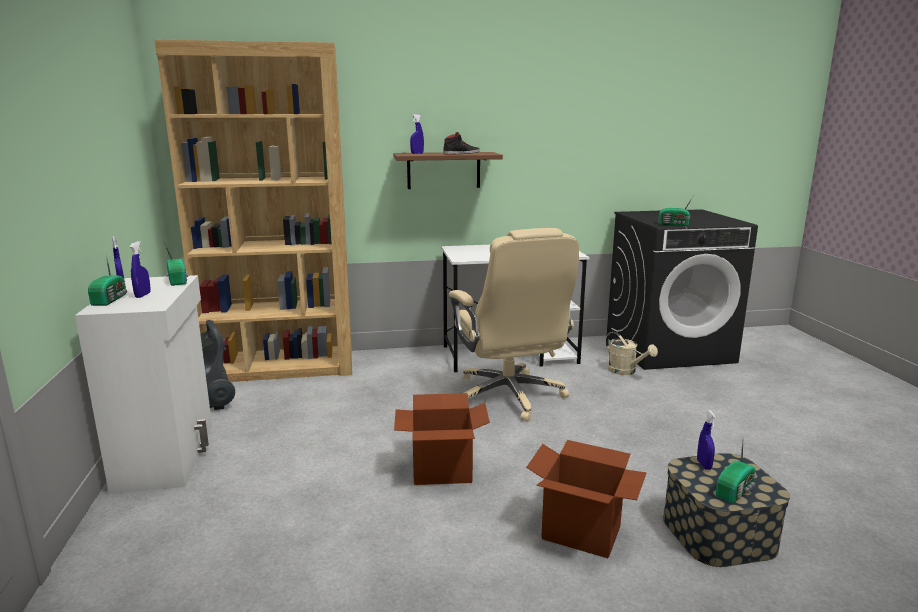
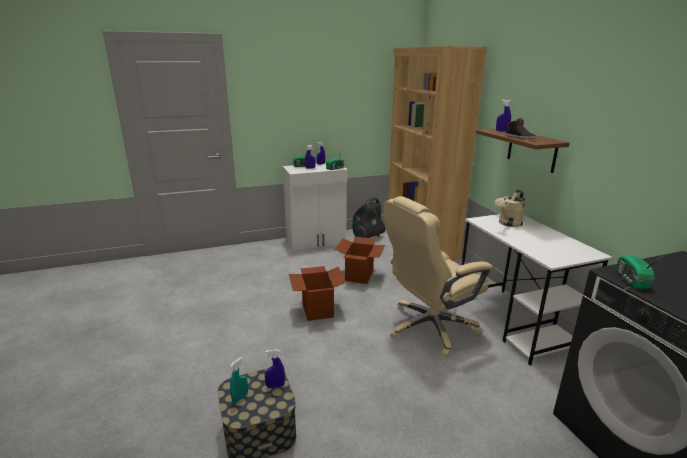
camera: 80 degrees right, 5 degrees up
(582, 533) = (260, 363): cardboard box -> cardboard box (359, 275)
(626, 371) = (536, 398): beige watering can -> beige watering can (508, 224)
(736, 491) = (240, 397): radio -> turquoise spray bottle

